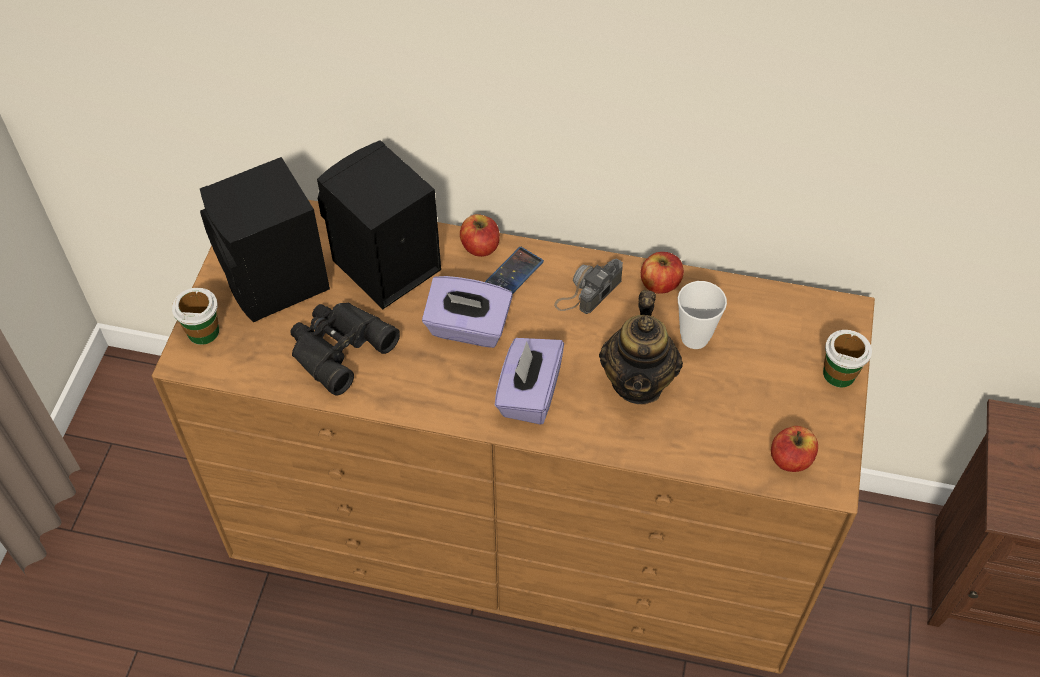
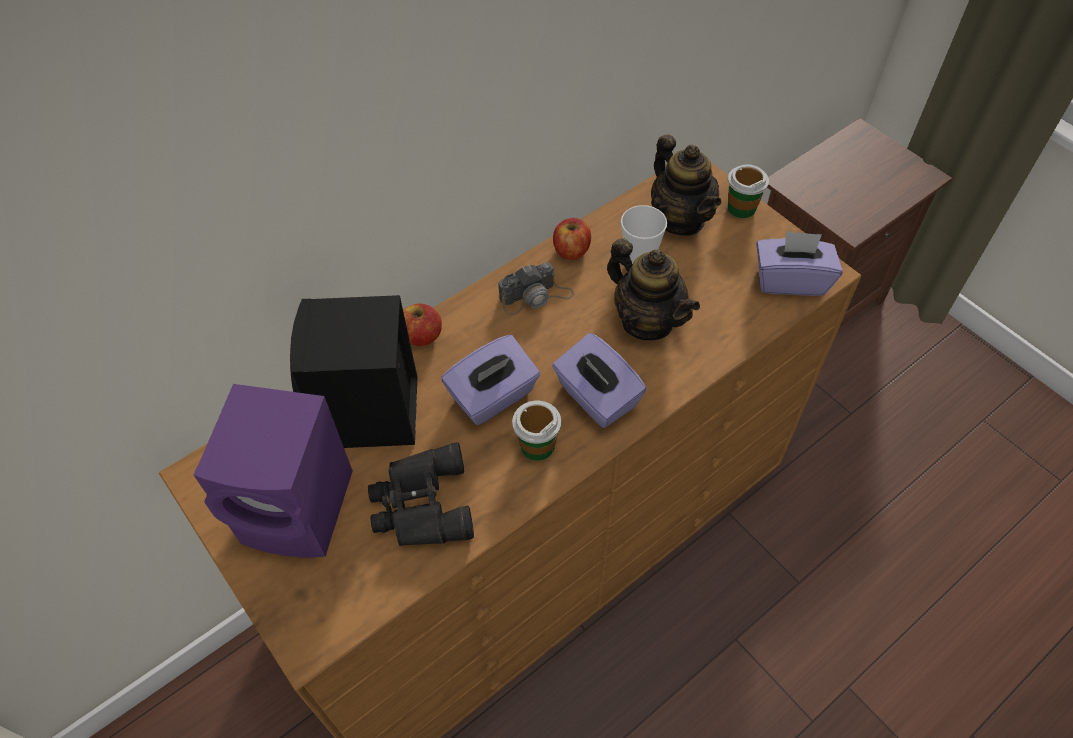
camera: 50 degrees left, 0 degrees up
(203, 331) = (291, 607): cup -> cup (537, 445)
(277, 283) = (301, 509): black speaker -> purple speaker
(513, 273) = (470, 331): phone -> none
(588, 291) = (536, 296): camera -> camera turned 105 degrees counterclockwise
(776, 337) = (680, 219): none -> teapot
(791, 459) = (790, 280): apple -> purple tissue box

